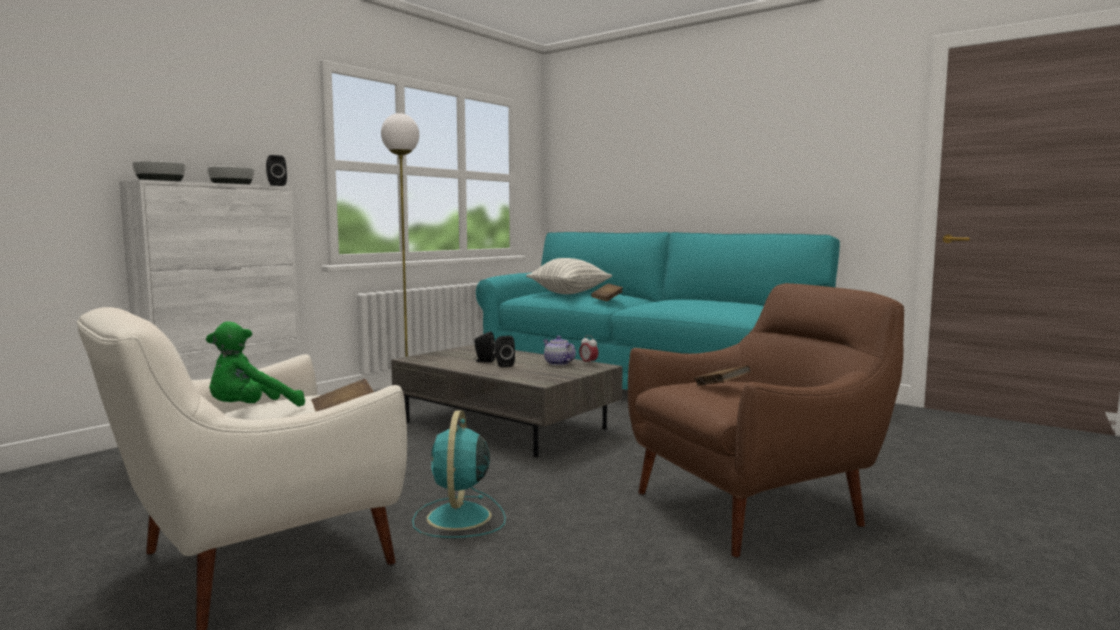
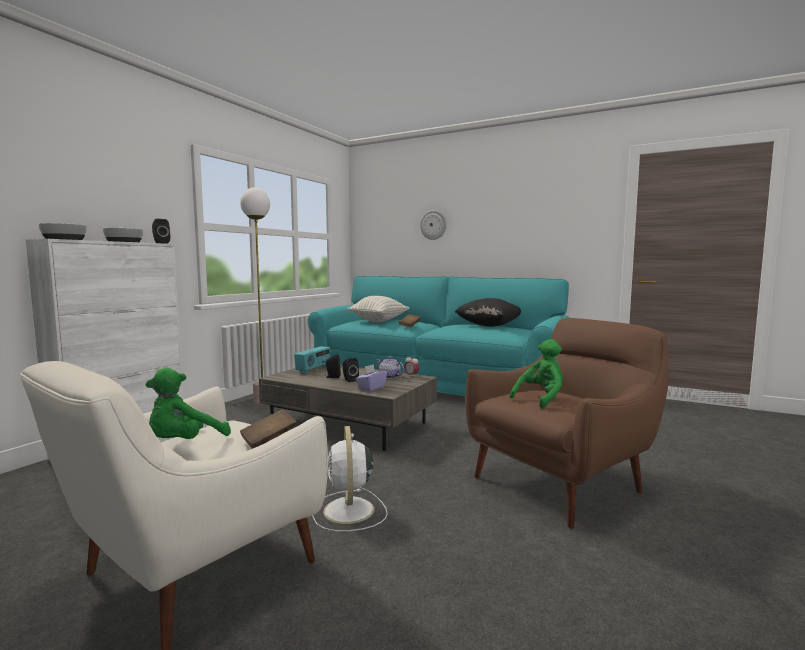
camera: 10 degrees left, 0 degrees up
(458, 518) = (349, 511): turquoise fan -> white fan
(465, 352) = (313, 369): none -> radio
(525, 375) = (371, 388): none -> purple tissue box
(654, 159) = (433, 225): none -> wall clock
(718, 301) = (489, 325): none -> black pillow
(721, 389) = (541, 399): brown book -> green plush toy

